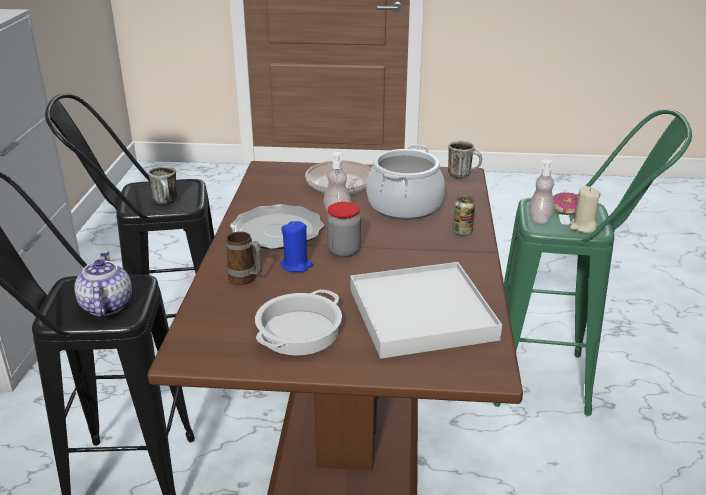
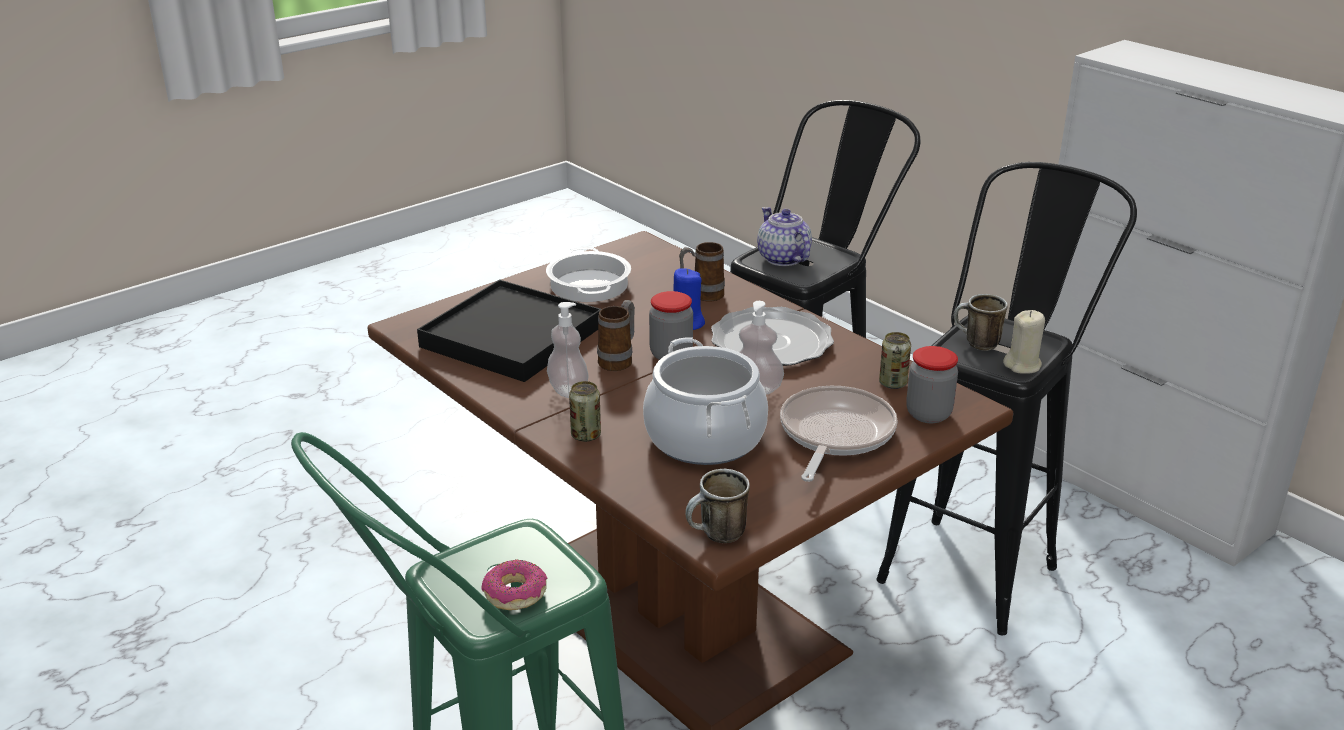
camera: 135 degrees right, 0 degrees up
(105, 305) = (782, 258): teapot -> teapot turned 150 degrees counterclockwise
(271, 187) = (892, 383): none -> can
(288, 172) = (928, 414): none -> jar
(378, 262) = (619, 360): none -> mug
(422, 314) = (511, 337): white tray -> black tray
(539, 219) = (534, 548): soap dispenser -> soap dispenser (568, 390)
(583, 227) = (461, 566): beige candle -> beige candle (1022, 365)

